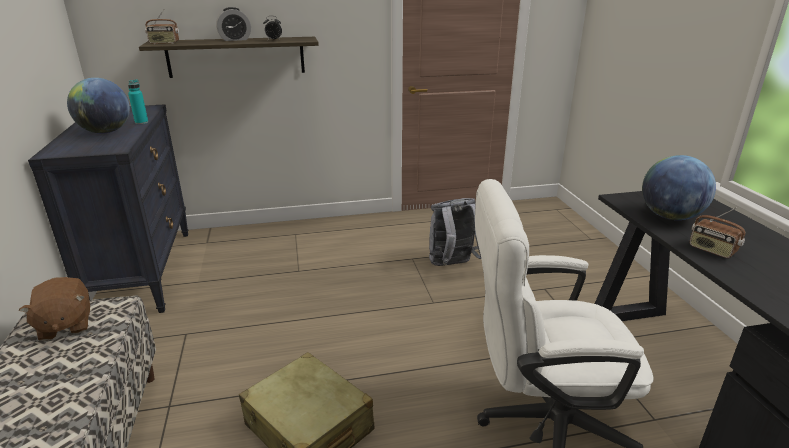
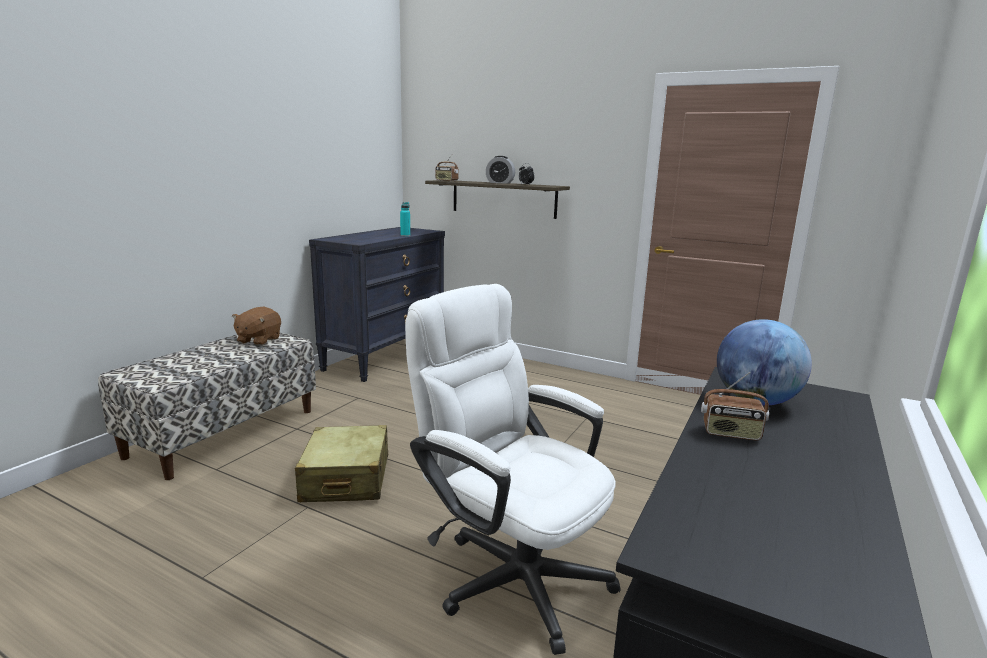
camera: 40 degrees right, 10 degrees down
(105, 132) = (374, 236): globe -> none
(452, 265) = (618, 435): grey backpack -> none
(711, 250) = (731, 433): radio -> radio turned 75 degrees counterclockwise

